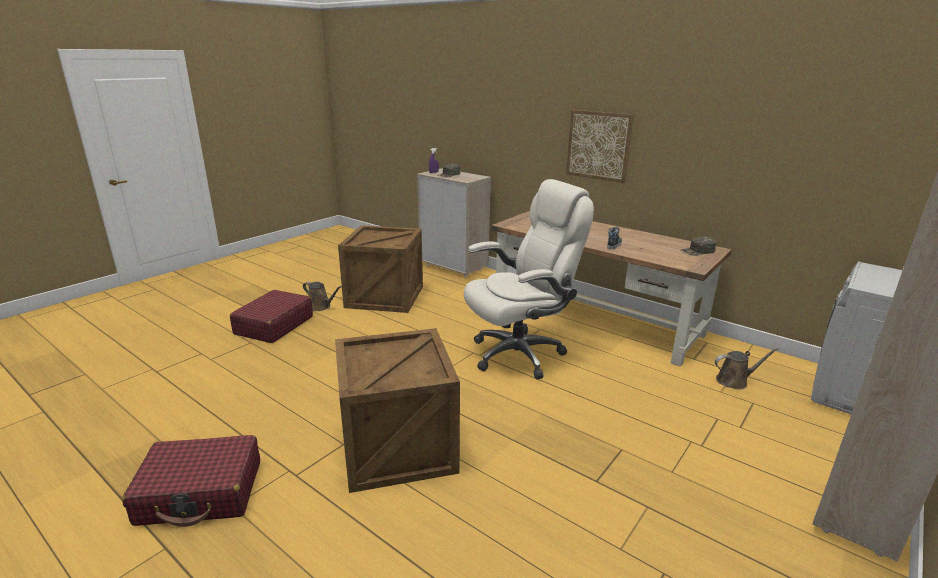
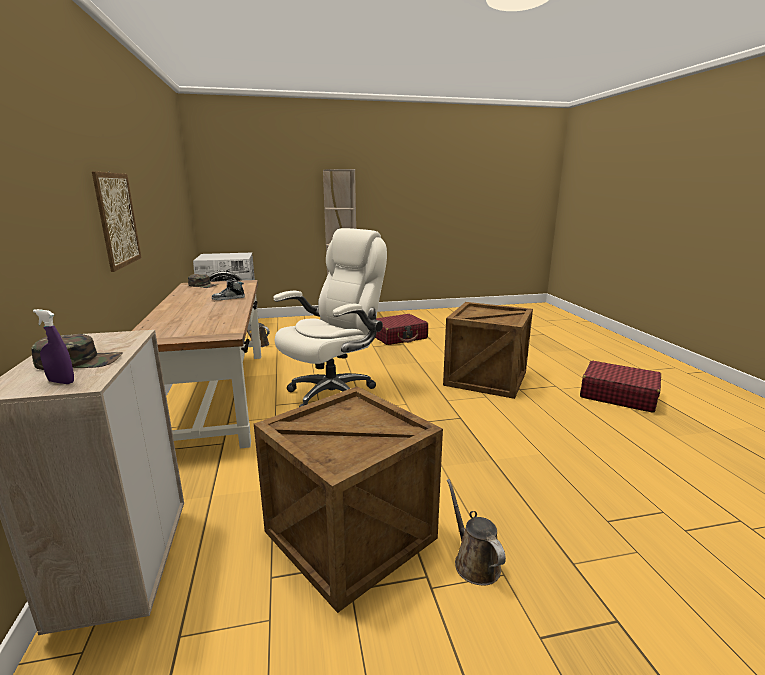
camera: 140 degrees left, 5 degrees down
(274, 325) = (570, 546): red suitcase -> red suitcase (398, 337)
(519, 354) = (333, 394): white office chair -> white office chair turned 120 degrees clockwise

